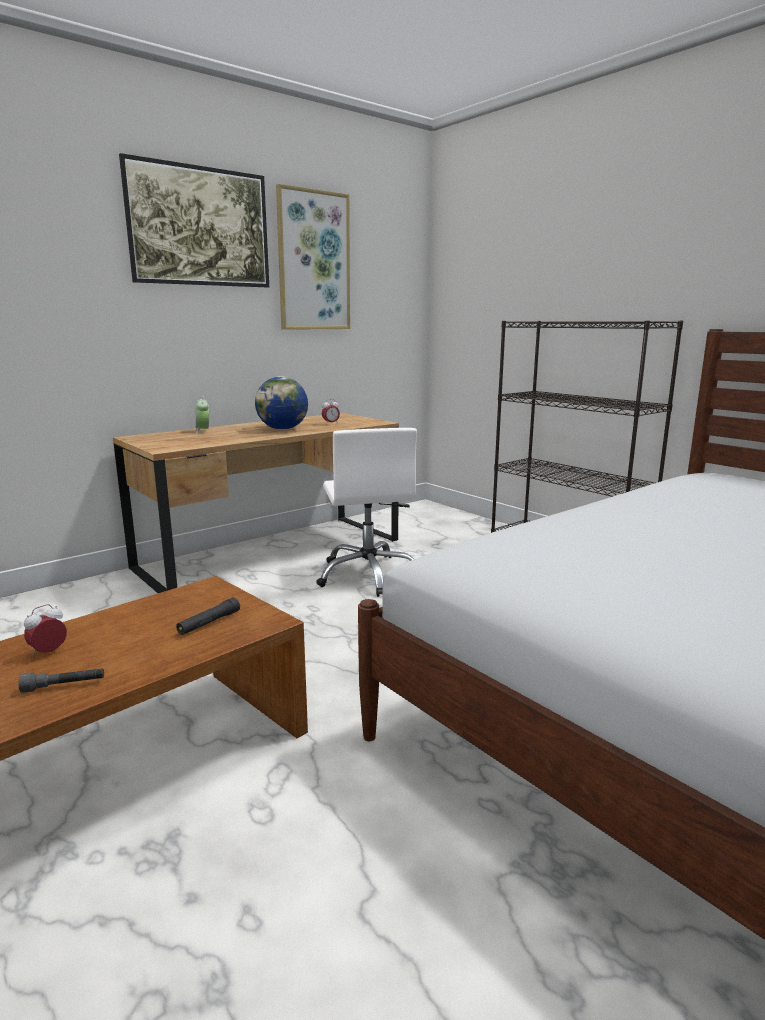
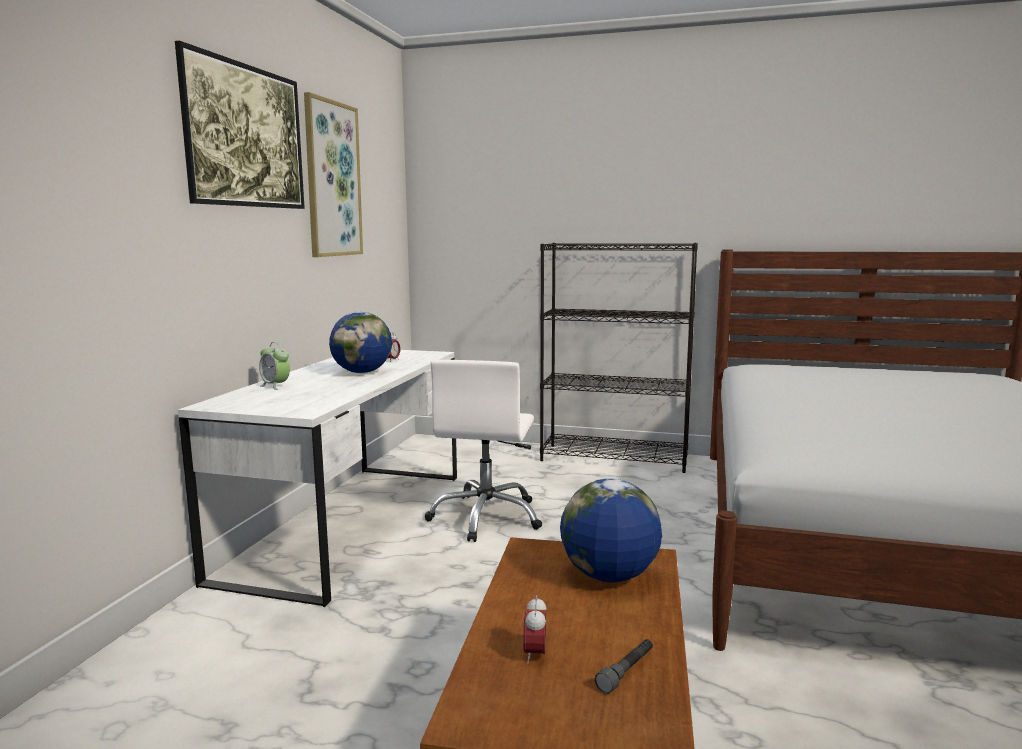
camera: 35 degrees left, 5 degrees down
(209, 623) = (609, 576): black flashlight -> globe
(272, 553) = (350, 523): brown desk -> white desk
(369, 575) = (486, 517): white office chair -> white office chair turned 60 degrees clockwise

